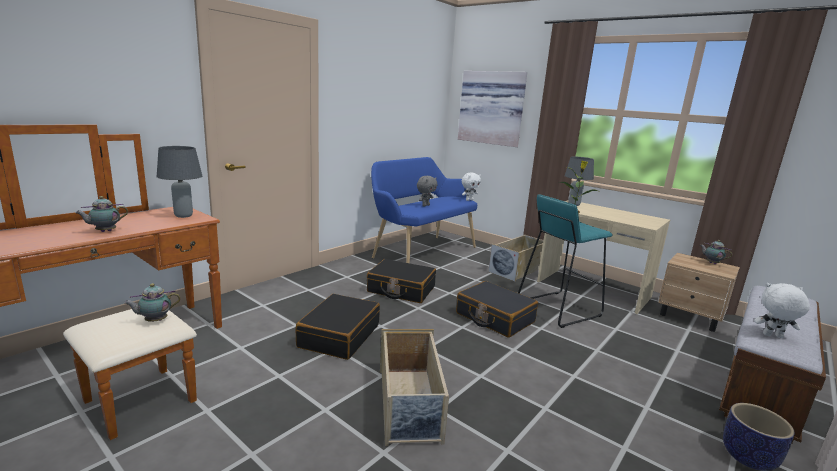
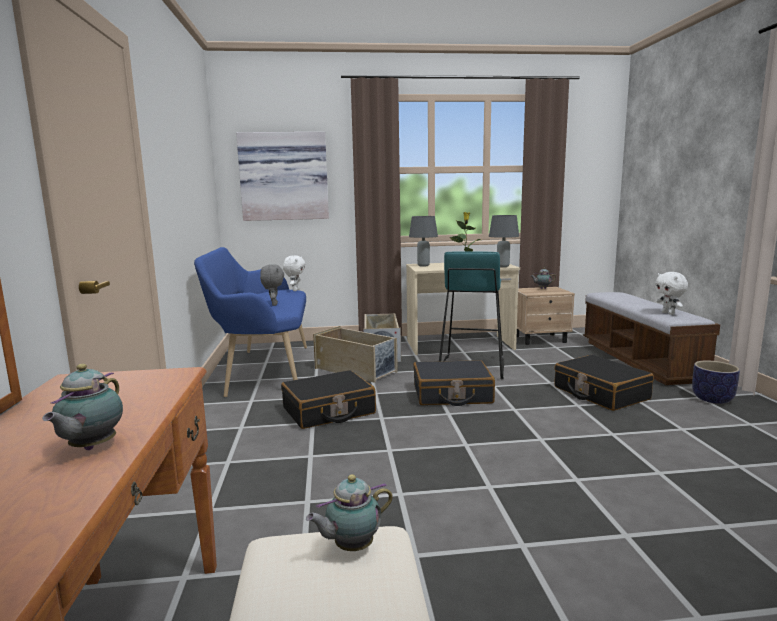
camera: 45 degrees left, 5 degrees down
(154, 321) = (351, 547): teapot -> teapot turned 45 degrees clockwise
(183, 216) = (129, 382): grey table lamp -> grey table lamp (502, 266)
(339, 336) = (375, 481): black suitcase -> black suitcase (600, 393)
(409, 405) = (557, 491): beige storage box -> beige storage box (356, 370)
(772, 336) = (668, 313): white plush toy -> white plush toy turned 75 degrees counterclockwise

